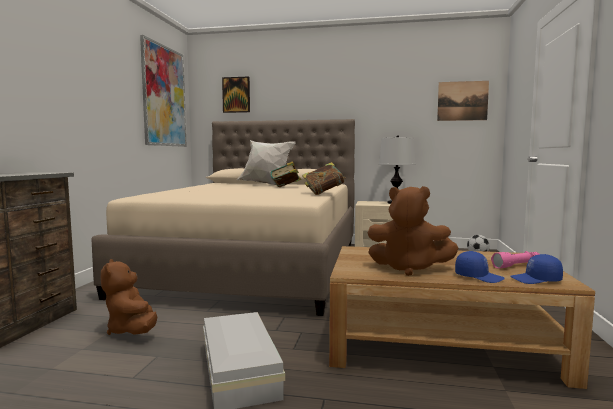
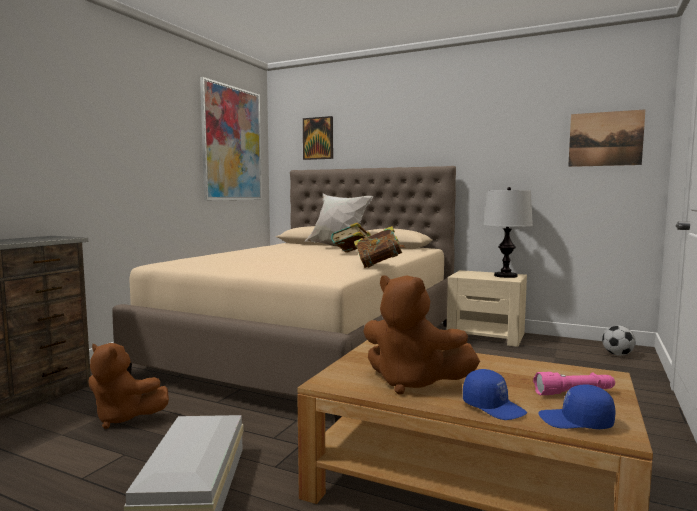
camera: 15 degrees right, 0 degrees up
(132, 330) = (124, 418): brown plush toy -> brown plush toy turned 60 degrees counterclockwise

